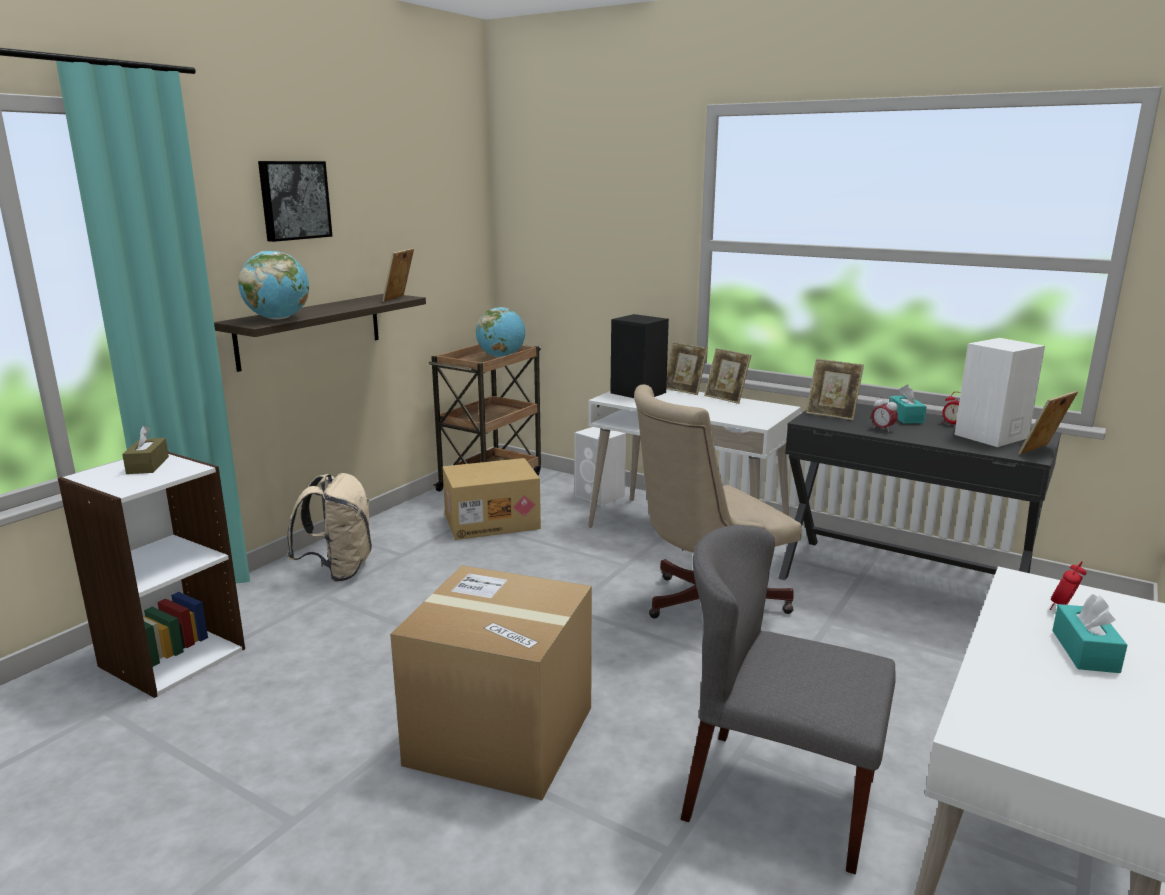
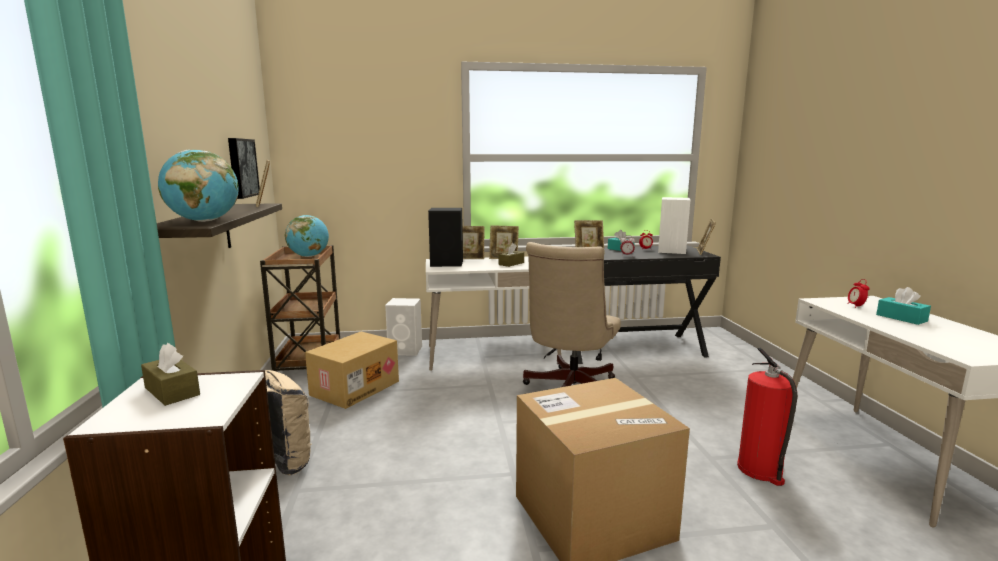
camera: 40 degrees left, 5 degrees down
(293, 200) = (174, 105): picture -> picture (241, 168)
(713, 409) = (511, 263): none -> brown tissue box
(778, 798) = (760, 470): grey chair -> fire extinguisher

